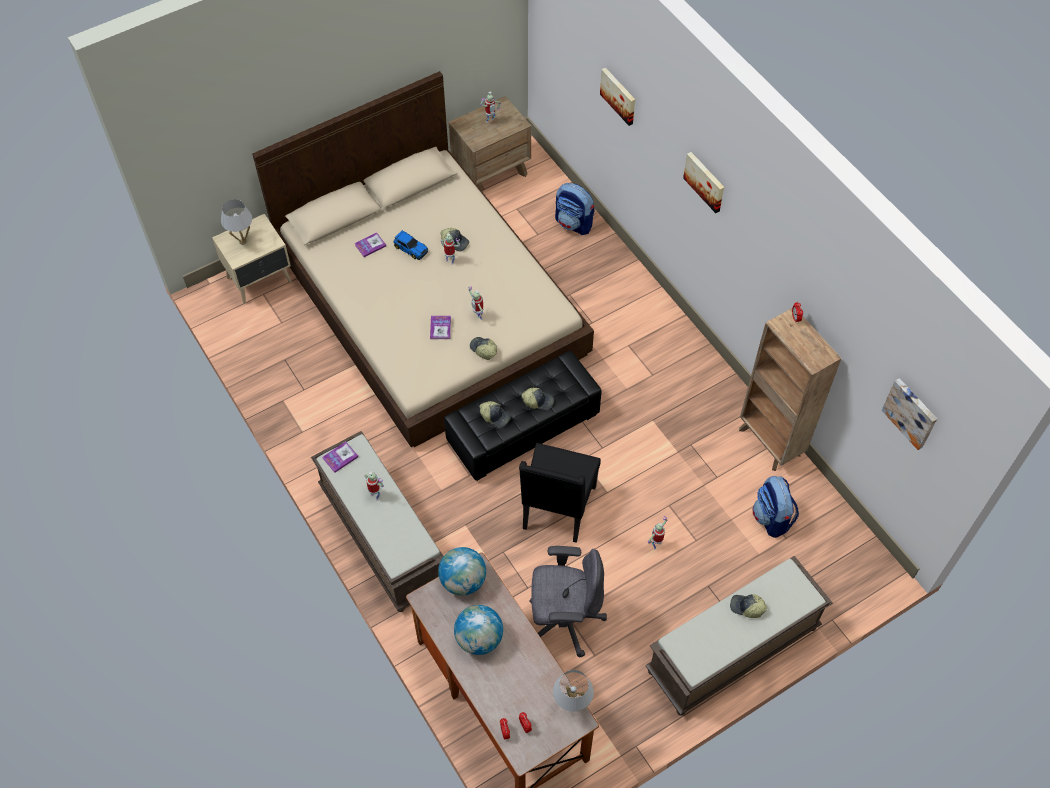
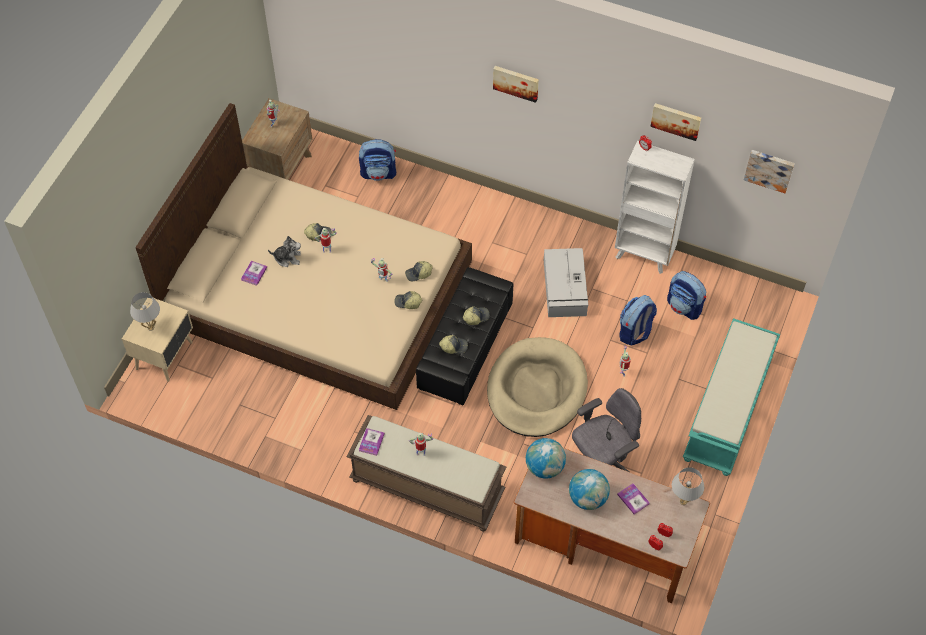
camera: 35 degrees left, 0 degrees up
(410, 248) = (287, 258): toy car -> plush toy
(440, 328) = (363, 305): book -> book (633, 499)
(557, 509) = (536, 390): black chair -> beige dog bed
(619, 95) = (399, 50): picture -> picture (676, 120)
(663, 429) = (564, 289): none -> grey storage box
(700, 512) = (635, 332): none -> backpack
(732, 651) = (727, 412): brown bench -> turquoise bench
(746, 608) = (732, 371): cap -> cap (418, 274)
(770, 443) = (644, 255): brown bookcase -> white bookcase

